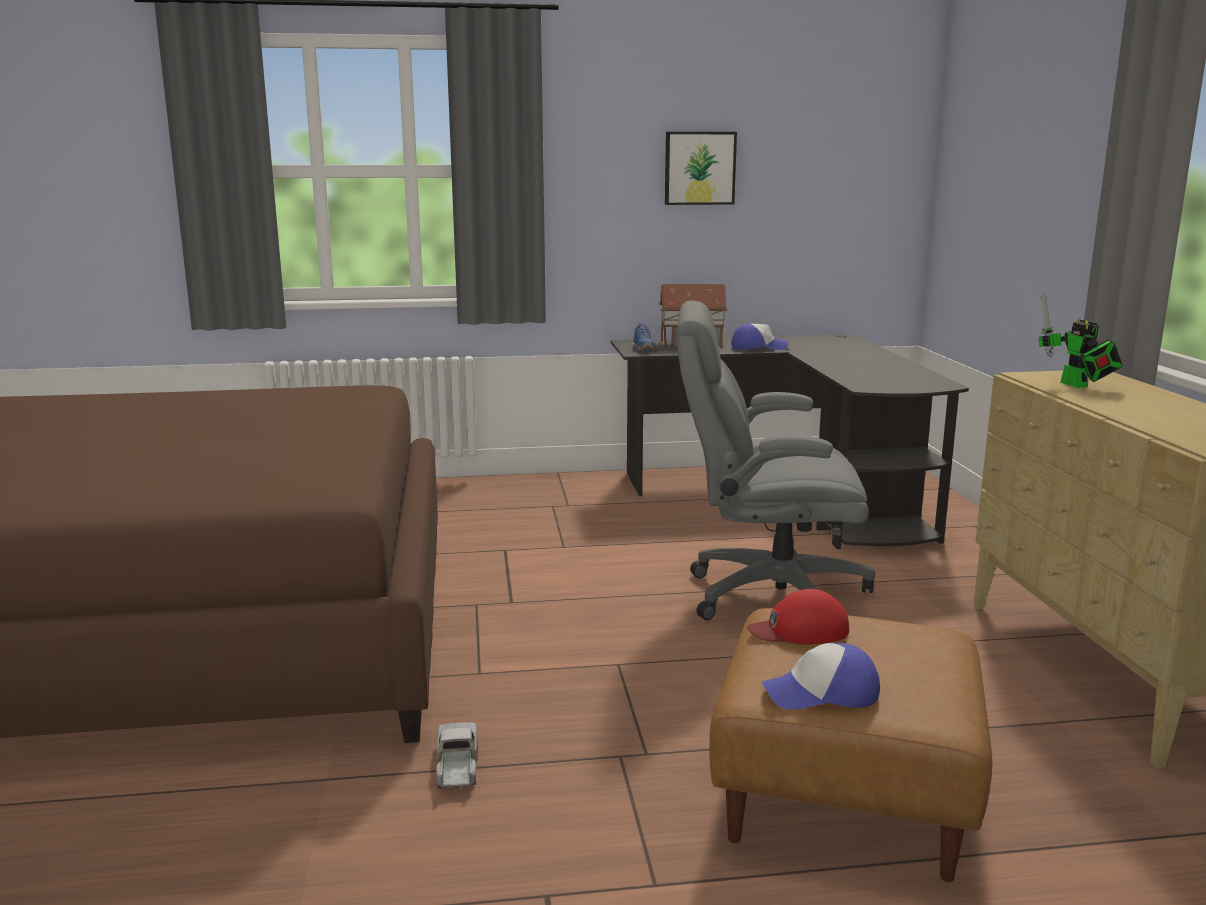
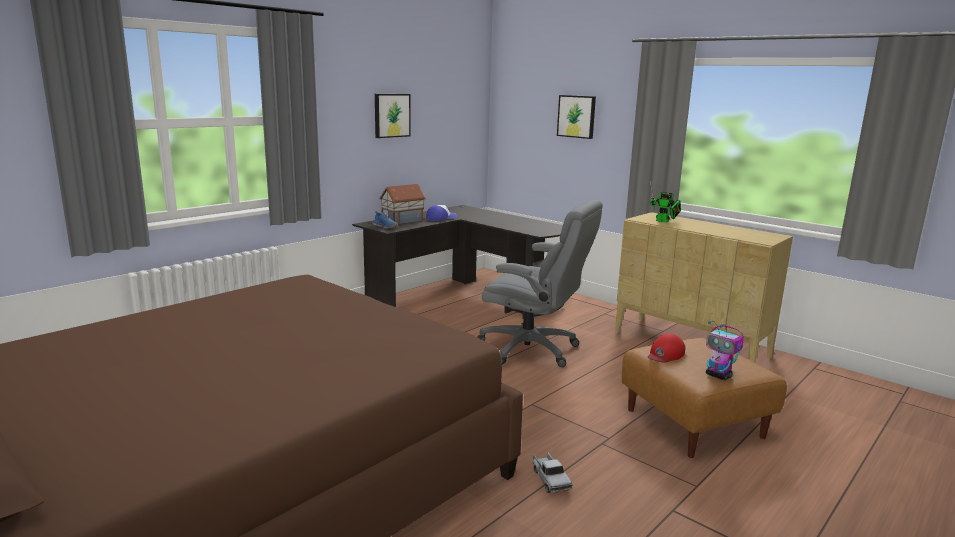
camera: 40 degrees left, 0 degrees up
(457, 767) = (550, 479): toy truck -> toy truck turned 150 degrees counterclockwise
(763, 595) = (534, 351): grey office chair -> grey office chair turned 120 degrees counterclockwise
(822, 694) = (719, 376): cap -> toy robot
(1039, 166) = (577, 116): none -> picture

